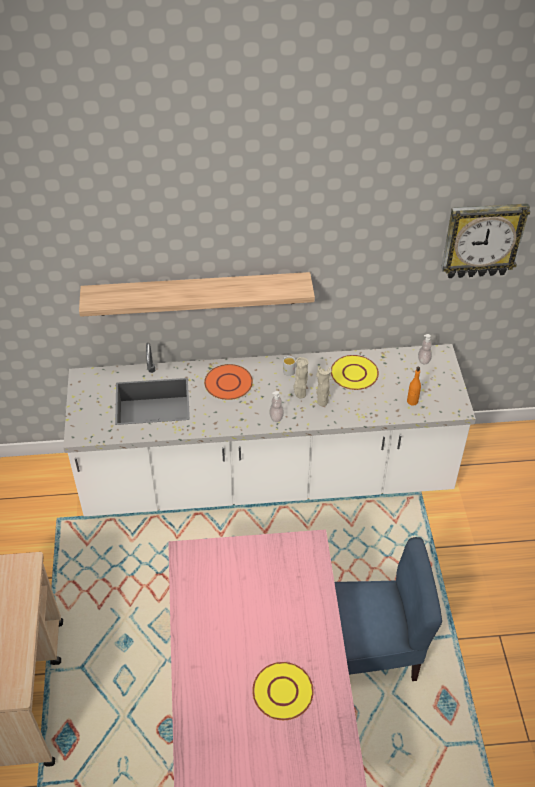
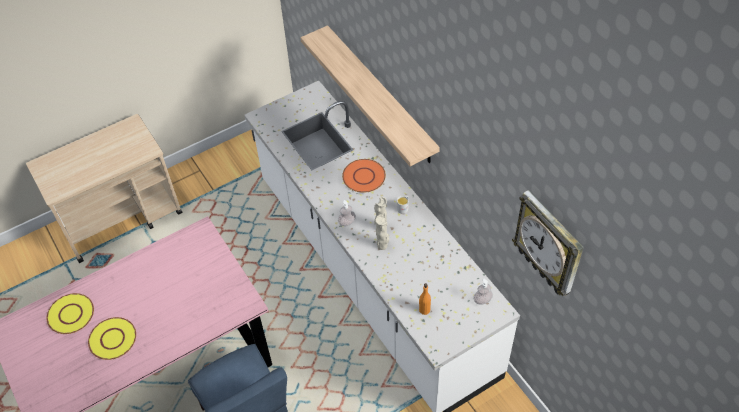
camera: 65 degrees right, 5 degrees up
(354, 373) = (430, 255): yellow plate -> yellow plate (70, 314)

